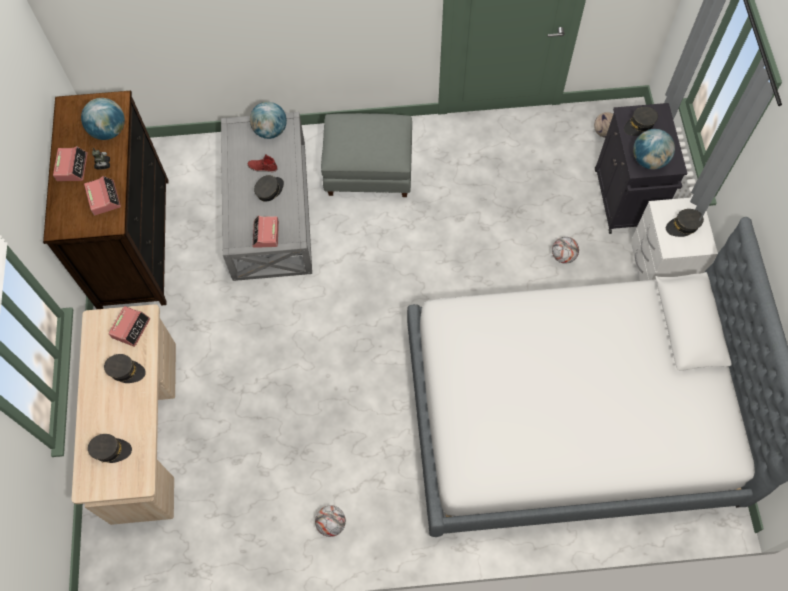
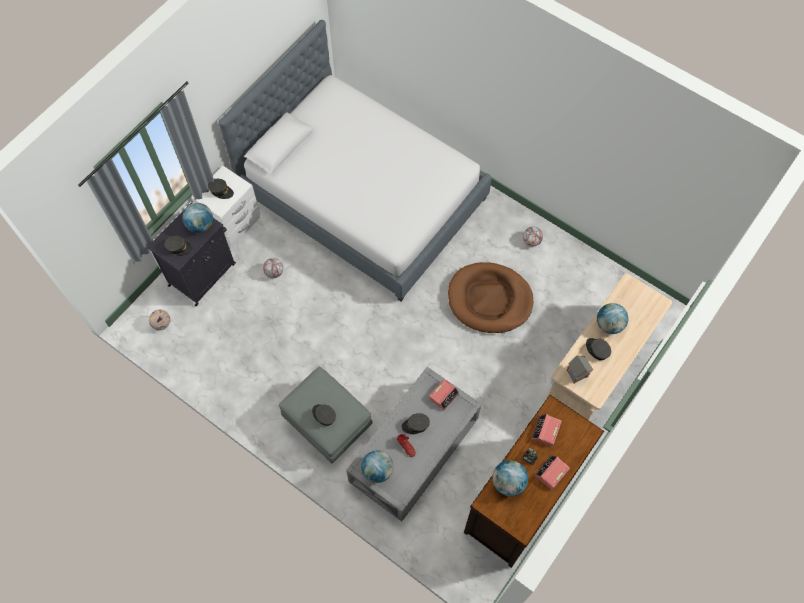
camera: 140 degrees left, 0 degrees up
(111, 450) = (634, 312): grey cap -> grey cap (324, 415)
(131, 328) = (577, 374): alarm clock -> toy house
(131, 411) = (609, 324): none -> globe
(320, 410) = (489, 299): none -> brown dog bed

